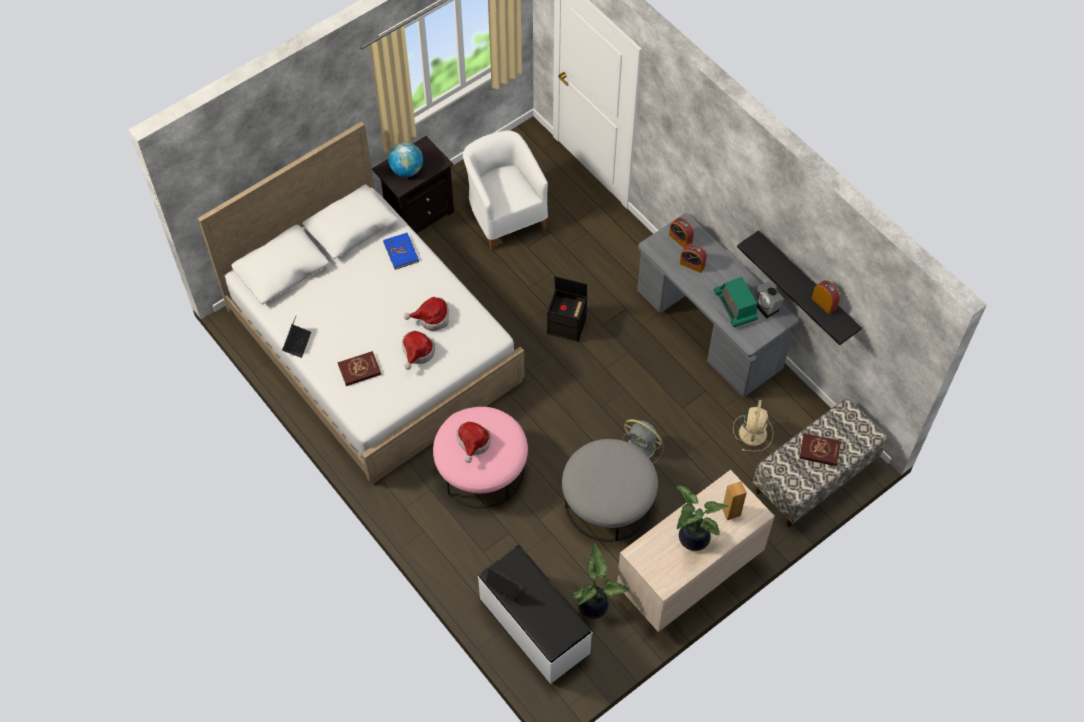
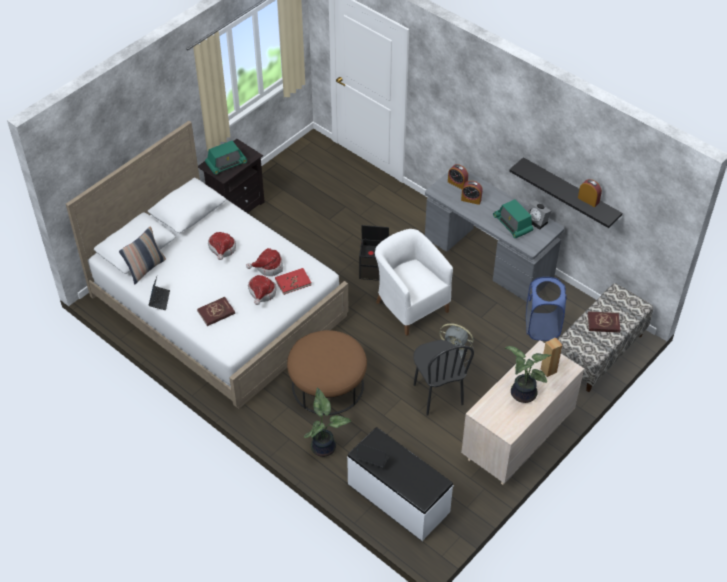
camera: 10 degrees left, 10 degrees down
(288, 299) = (145, 269): none -> pillow
(401, 252) = (233, 223): blue book -> none
(407, 170) = (226, 164): globe -> radio
(457, 342) = (293, 282): none -> red book
(473, 443) = (321, 357): hat -> hat (222, 250)
(481, 469) = (327, 385): pink ottoman -> brown ottoman
(504, 214) = (305, 199): white armchair -> white armchair (409, 305)
(594, 604) = (445, 473): potted plant -> potted plant (324, 446)
(608, 502) = (437, 394): grey ottoman -> black chair
(753, 432) = (541, 327): beige fan -> blue laundry basket

